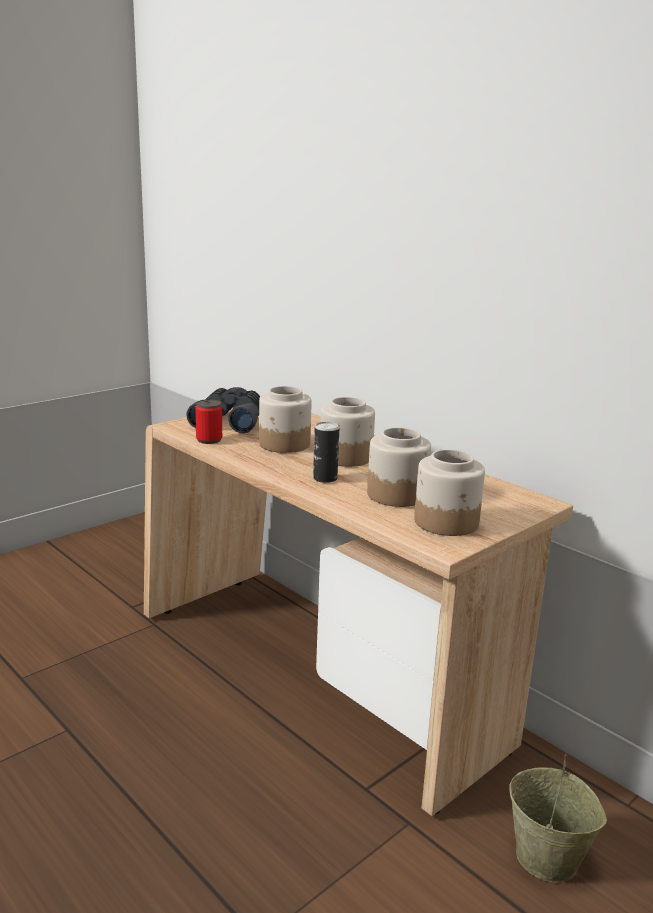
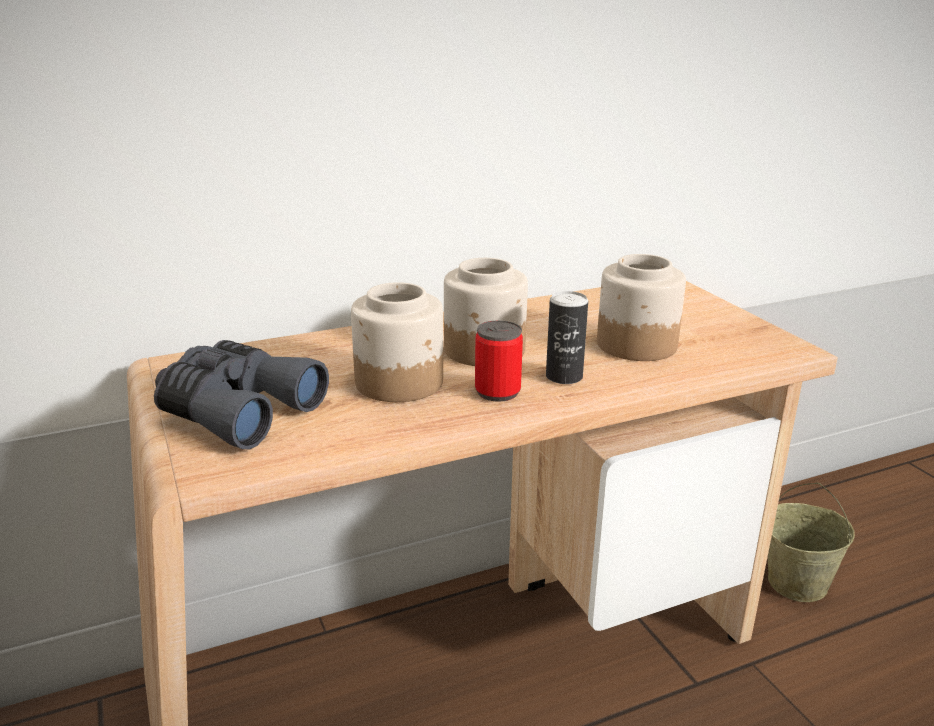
camera: 70 degrees left, 5 degrees up
(209, 440) = (328, 444): can -> can (497, 392)
(447, 522) = (725, 335): jar -> none

